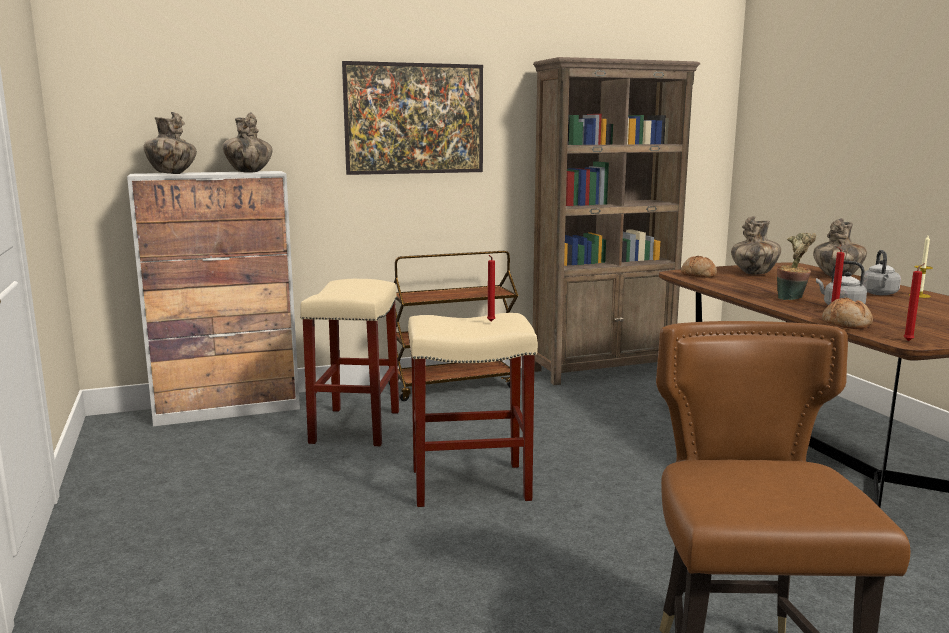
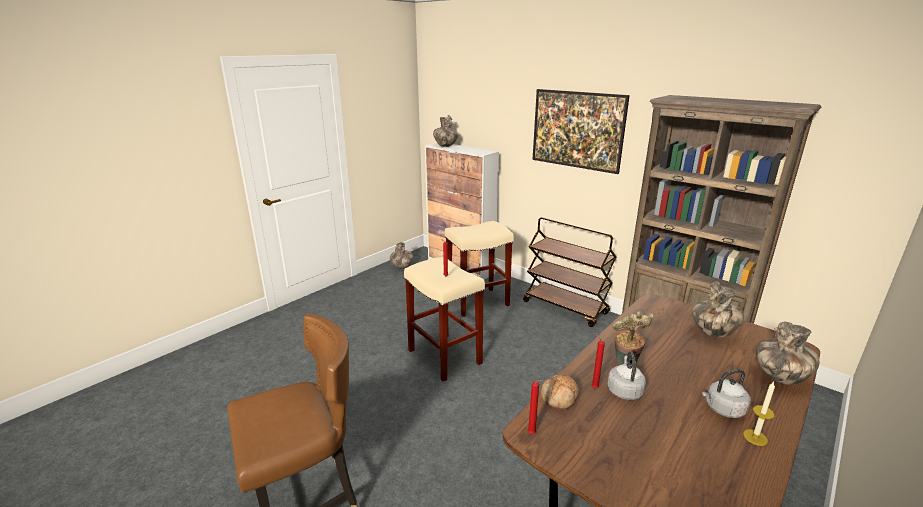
camera: 60 degrees right, 10 degrees up
(249, 172) = (477, 150): vase -> vase (402, 267)
(698, 275) = (660, 310): bread -> none

